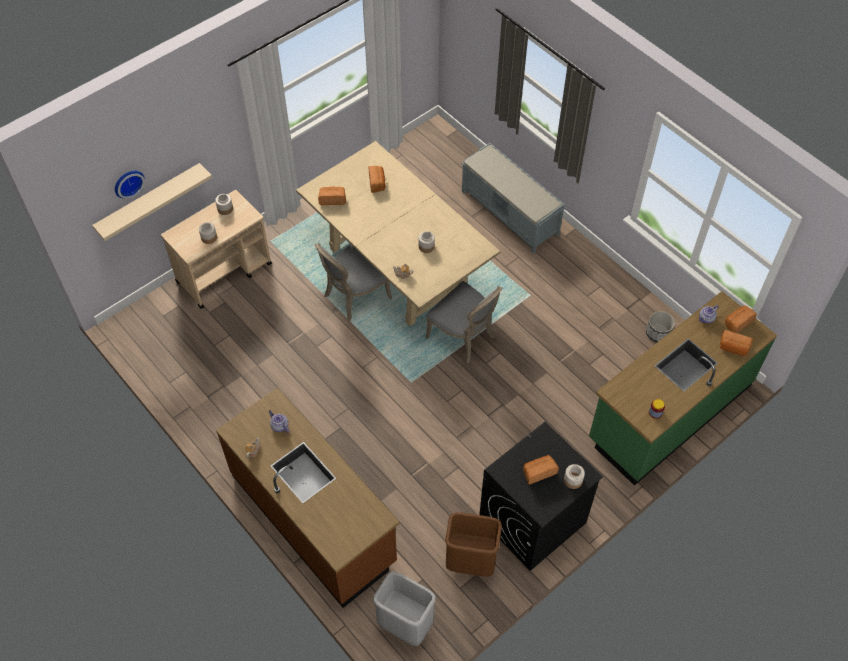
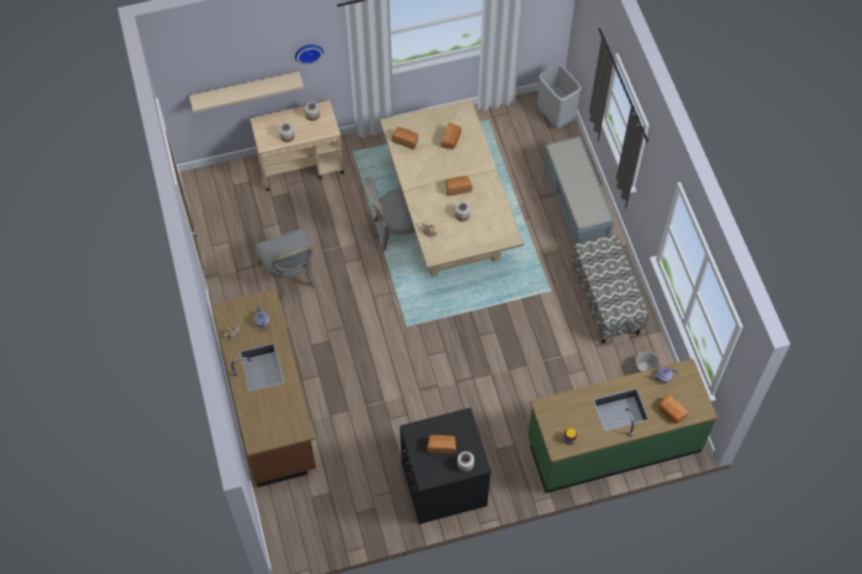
camera: 25 degrees right, 5 degrees up
(128, 182) = (228, 71): wall clock -> wall clock (308, 52)
(404, 625) = (298, 522): grey trash can -> grey trash can (555, 116)
(464, 337) = (472, 305): grey chair -> grey chair (291, 276)
(470, 563) = (375, 496): brown trash can -> none
(586, 284) = (606, 300): none -> bench
(737, 323) = (688, 392): bread -> bread (458, 188)

